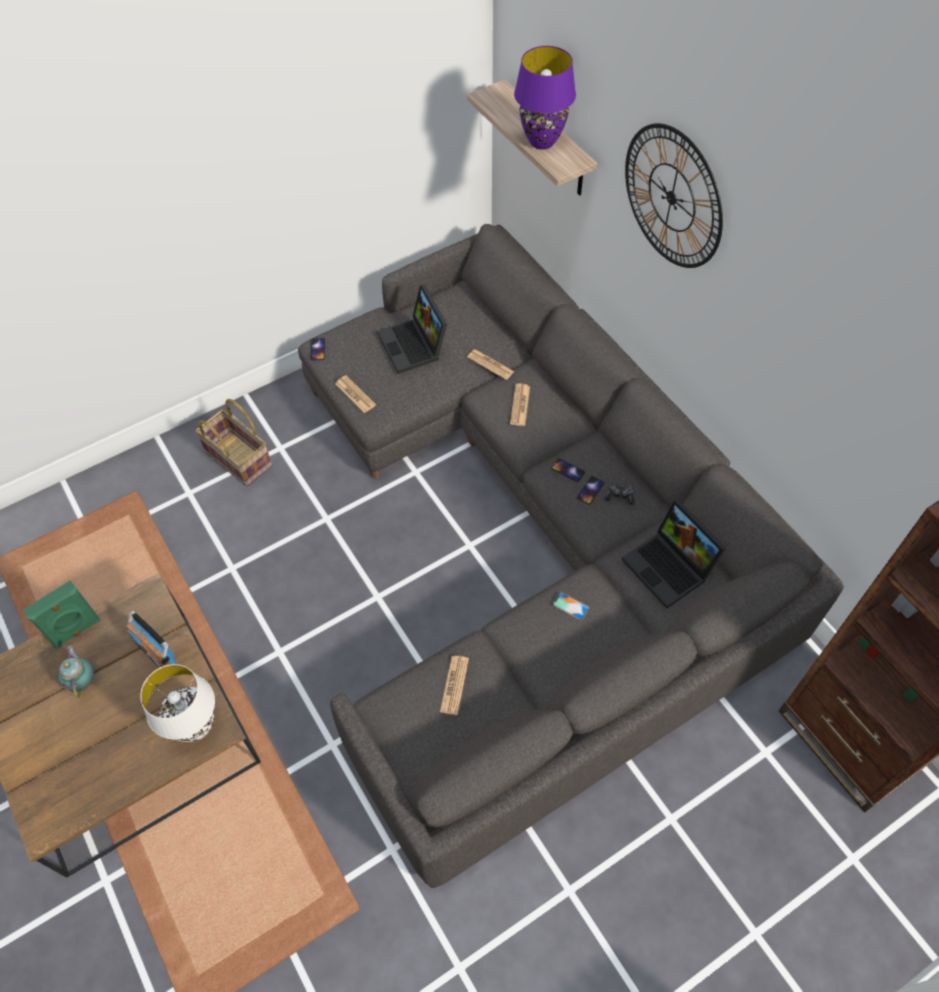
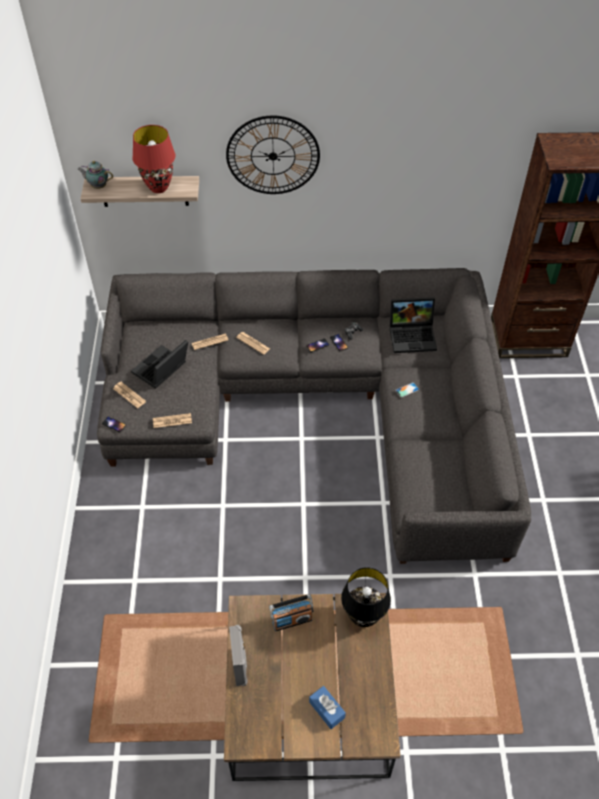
camera: 60 degrees left, 5 degrees down
(58, 748) = (327, 710): none -> blue tissue box
(76, 631) = (240, 666): green speaker -> grey speaker
(83, 680) = (284, 675): teapot -> teapot (98, 186)
(196, 726) = (362, 617): white table lamp -> black table lamp
(240, 459) = (131, 535): basket -> none
(415, 345) = (161, 370): laptop -> laptop turned 120 degrees clockwise
(454, 685) = (422, 467): newspaper -> newspaper (129, 395)
(541, 142) = (158, 188): purple table lamp -> red table lamp

